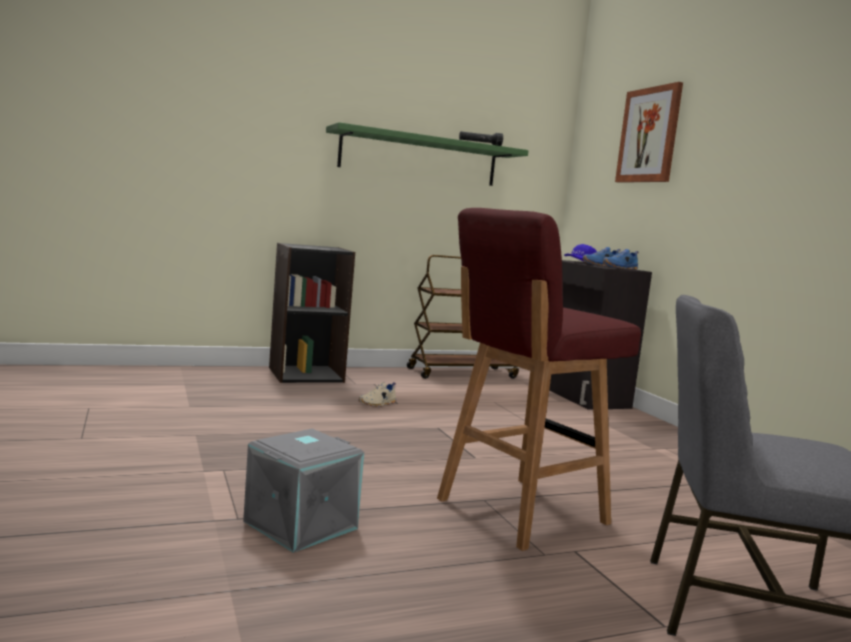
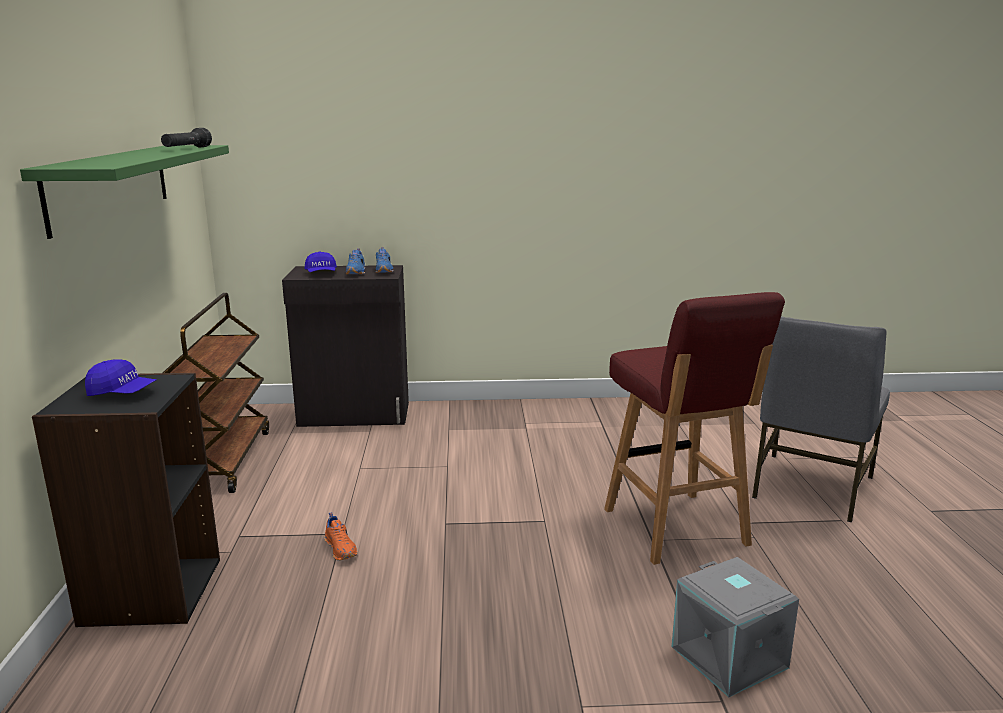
camera: 70 degrees left, 10 degrees up
(314, 247) = (122, 393): none -> blue cap
(378, 404) = (341, 549): beige shoe -> orange shoe
(649, 135) = (353, 115): picture -> none

